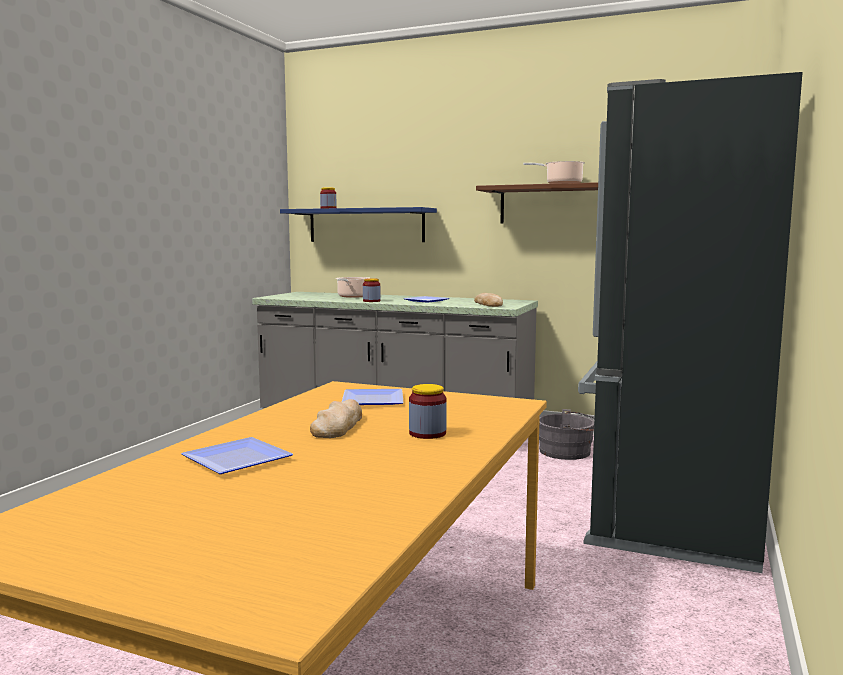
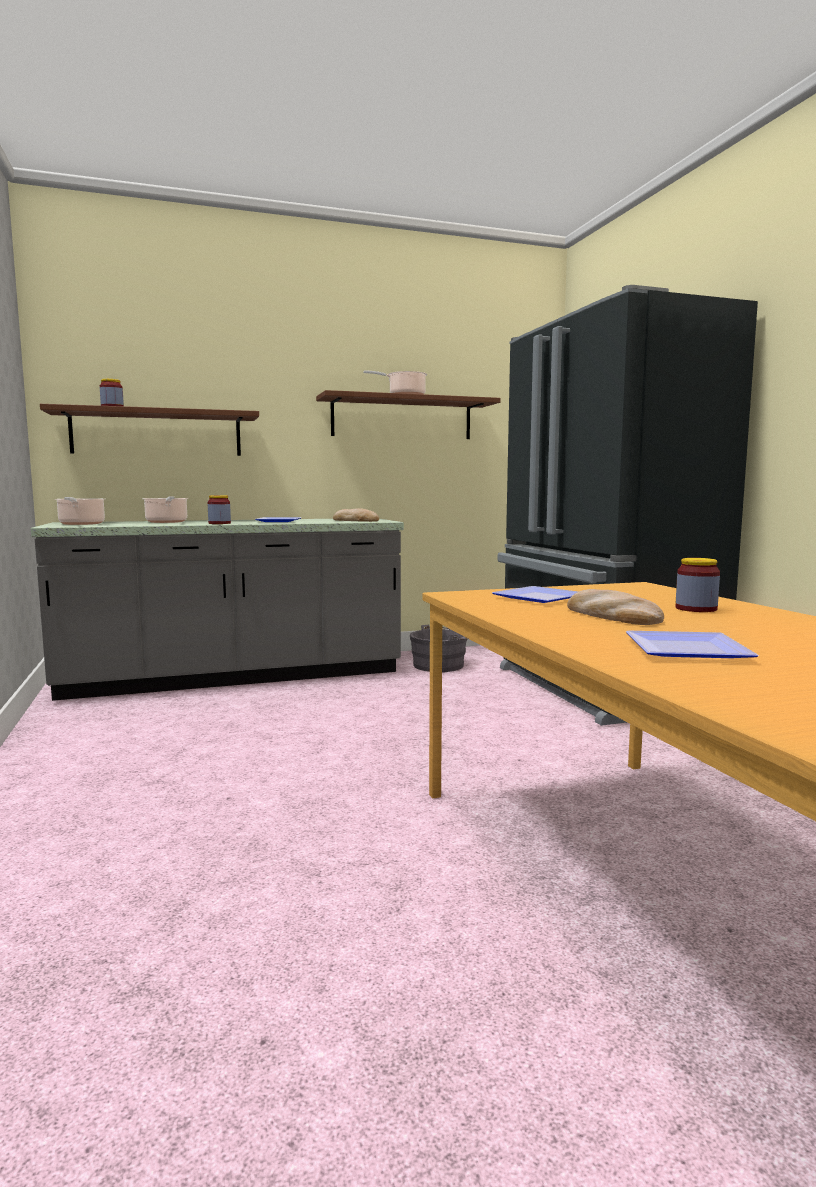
camera: 40 degrees left, 0 degrees up
(294, 295) = (81, 524): none -> cooking pot
(366, 225) = (157, 433): blue shelf -> brown shelf

